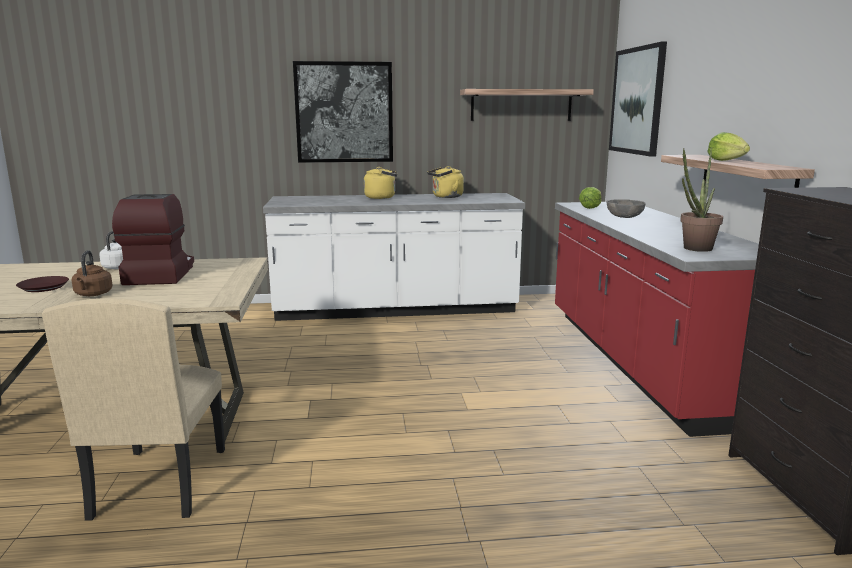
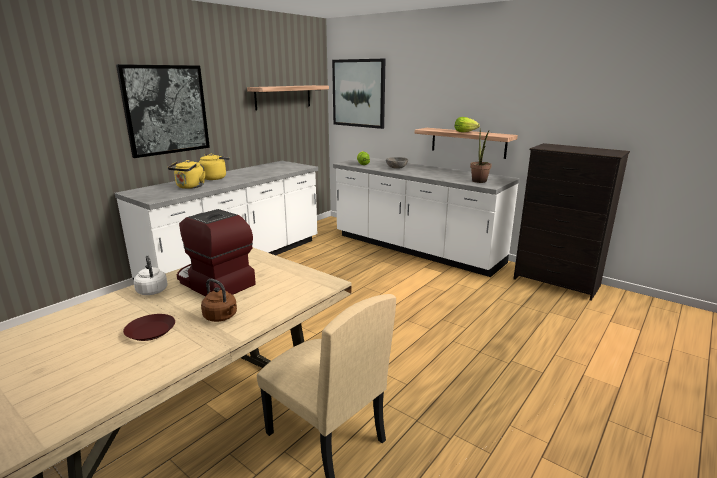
camera: 45 degrees left, 5 degrees up
(446, 197) = (257, 170): yellow kettle -> yellow kettle (189, 187)
(637, 362) = (415, 249): red counter -> white counter

